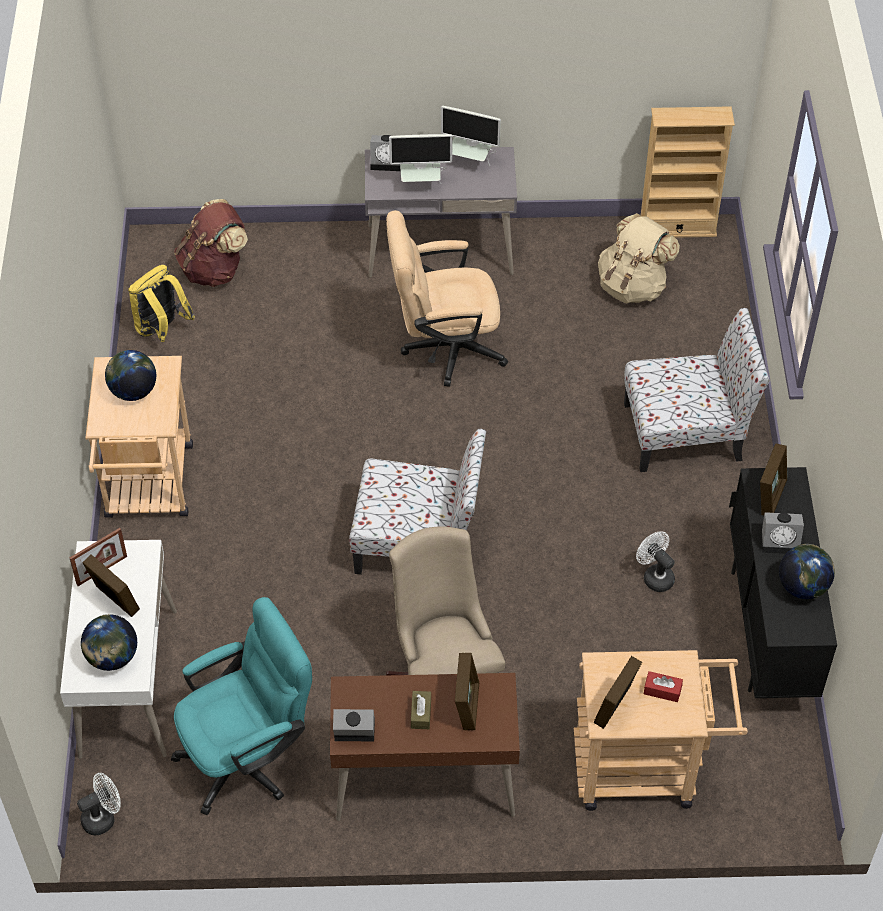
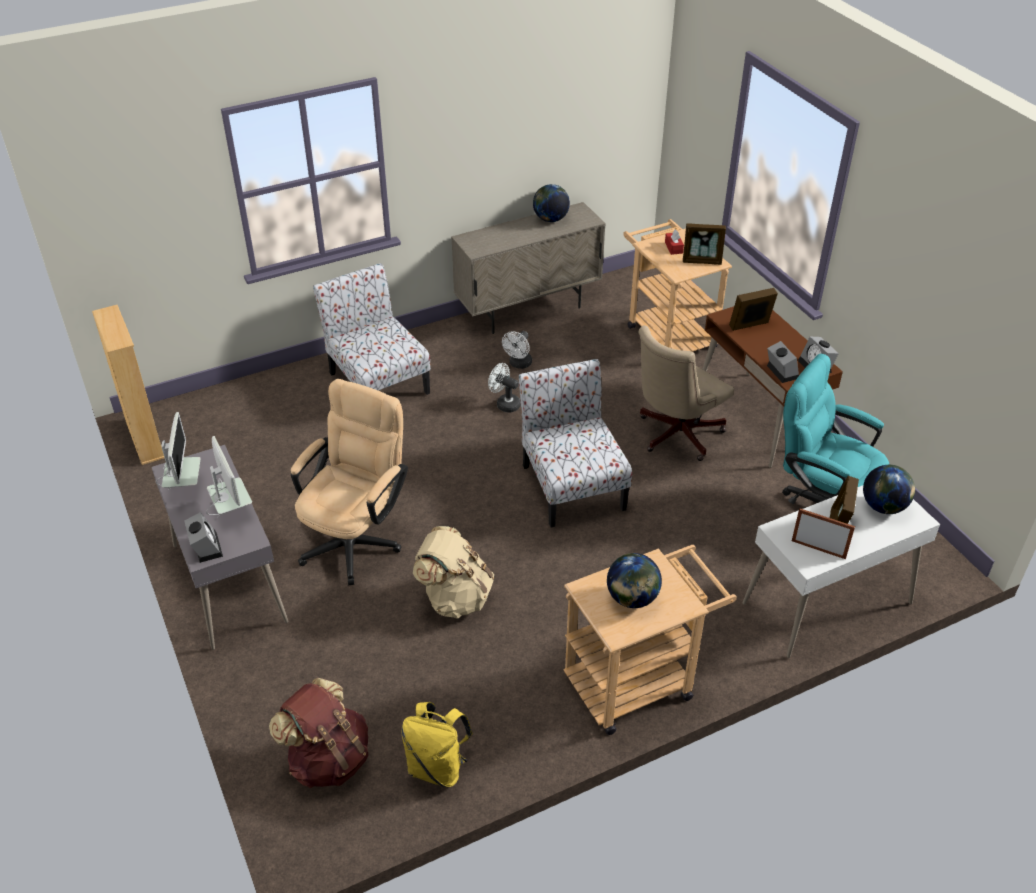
camera: 115 degrees left, 10 degrees down
(103, 817) = (938, 567): white fan -> white fan (505, 403)
(421, 713) = (774, 343): brown tissue box -> none
(444, 348) = (356, 538): beige office chair -> beige office chair turned 120 degrees counterclockwise
(633, 286) = (228, 447): beige backpack -> beige backpack (455, 597)
(768, 631) = (528, 310): black cabinet -> beige cabinet
(770, 496) = (486, 244): picture frame -> none
(781, 541) = (521, 233): alarm clock -> alarm clock (780, 371)

